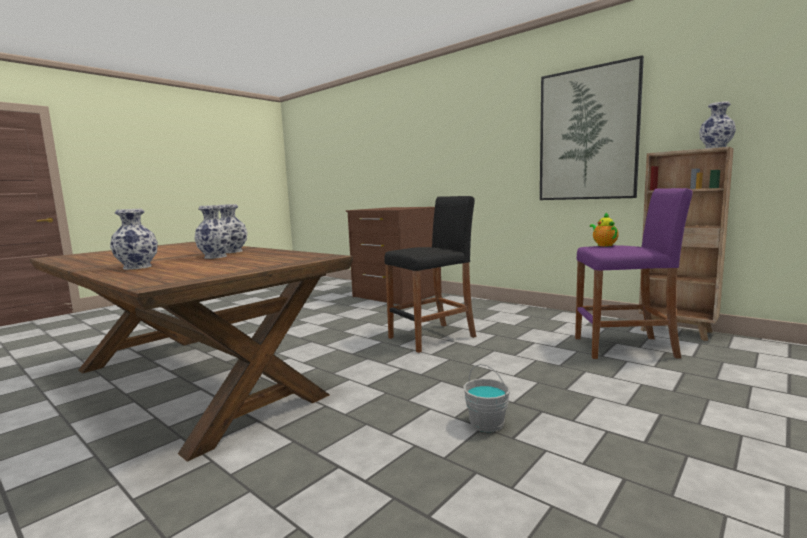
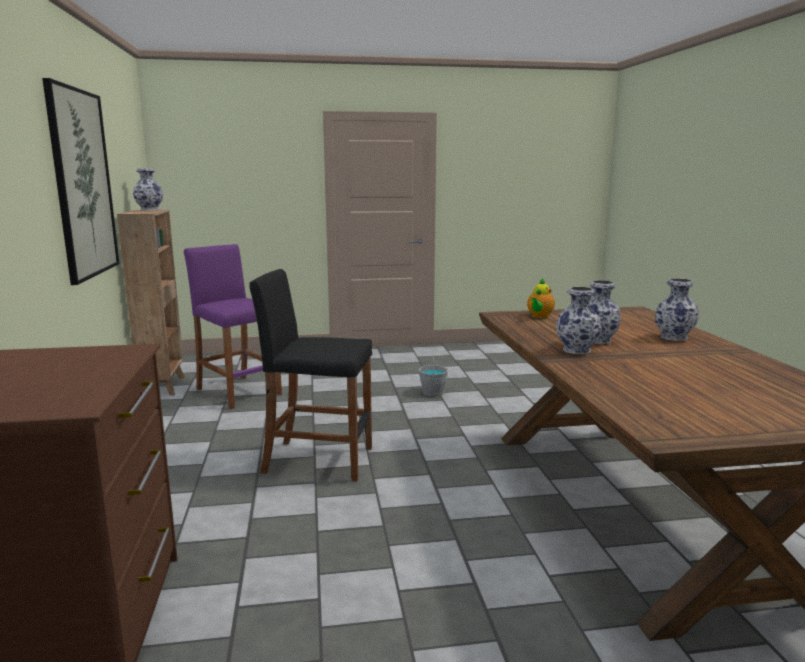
camera: 140 degrees left, 5 degrees up
(603, 245) = (229, 304): teapot -> teapot (539, 316)

